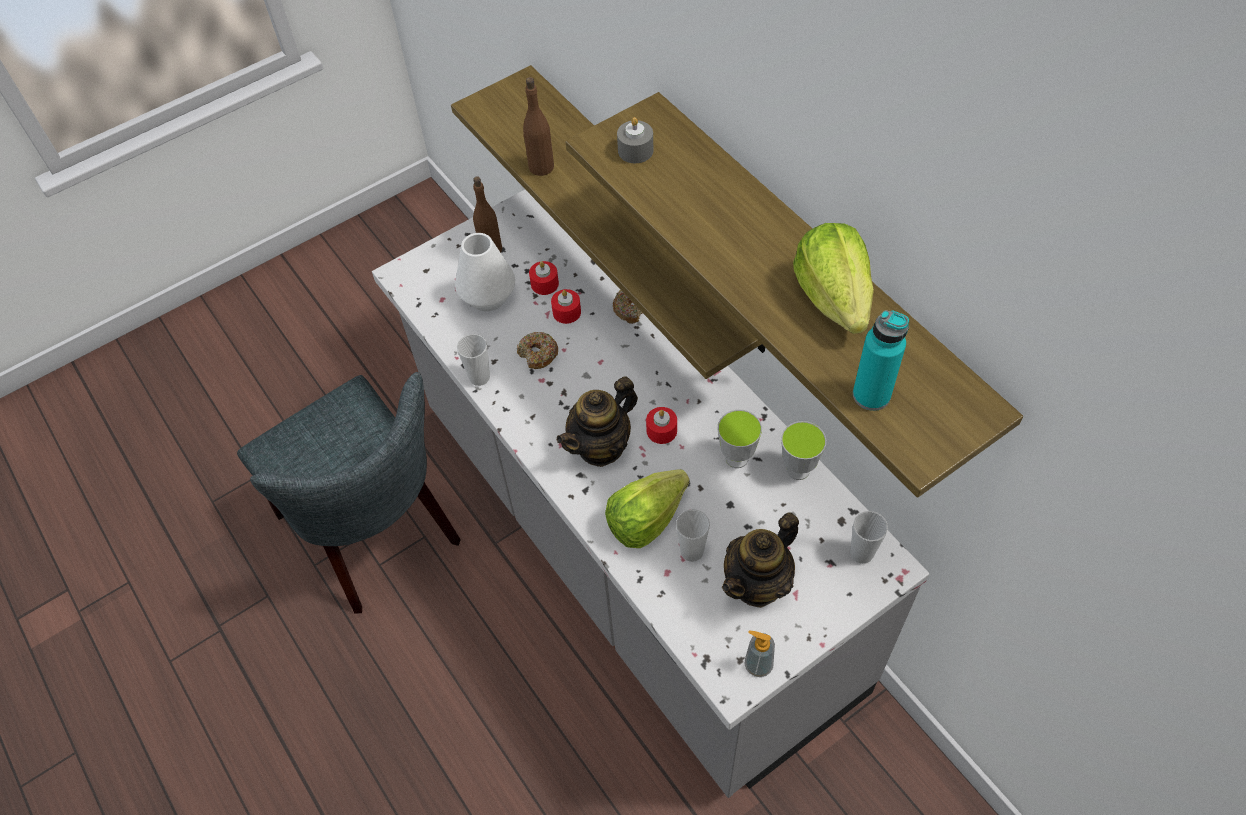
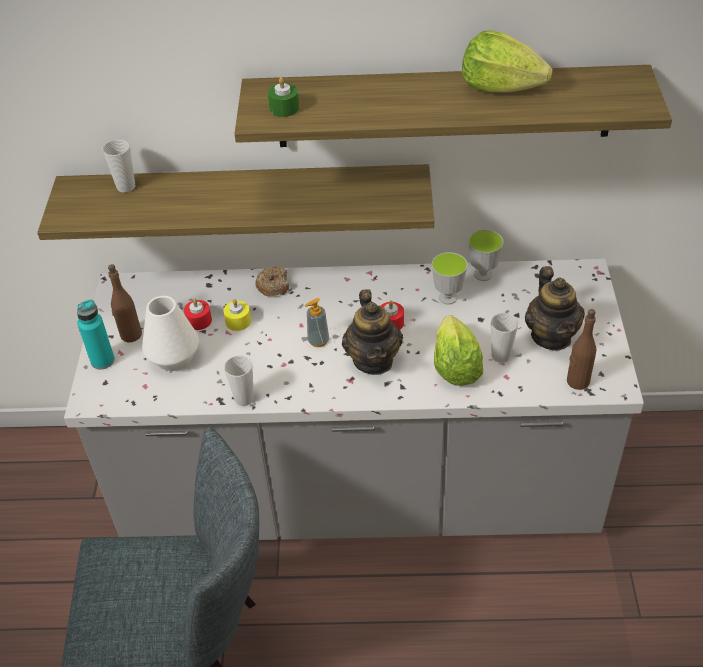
camera: 55 degrees left, 10 degrees down
(538, 354) = (259, 355): donut -> none
(541, 166) = (163, 214): brown bottle -> brown bottle (577, 381)
(566, 312) = (238, 321): red candle -> yellow candle
(635, 150) = (284, 108): grey candle -> green candle
(758, 665) = (611, 367): soap dispenser -> soap dispenser (318, 341)
(861, 553) = (568, 279): cup -> cup (126, 187)
(871, 395) = (588, 105): turquoise bottle -> turquoise bottle (102, 360)

